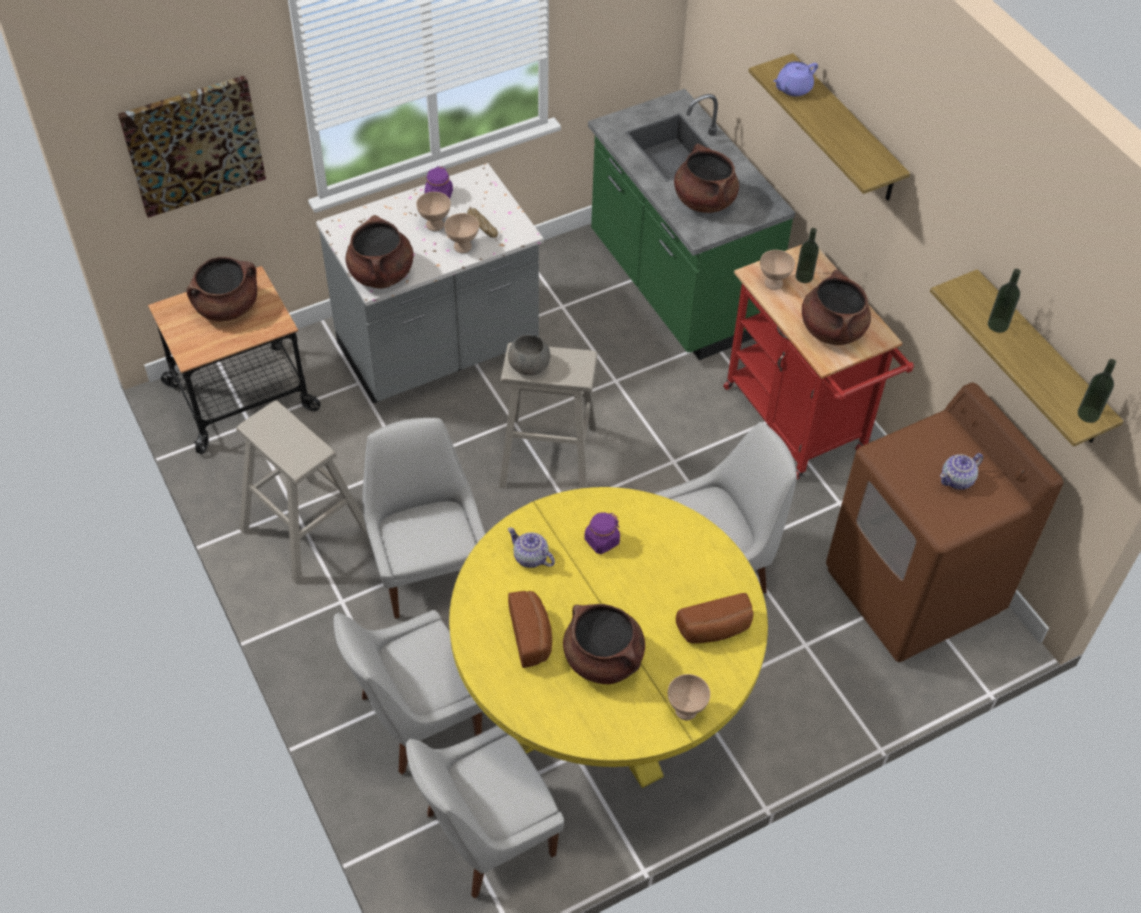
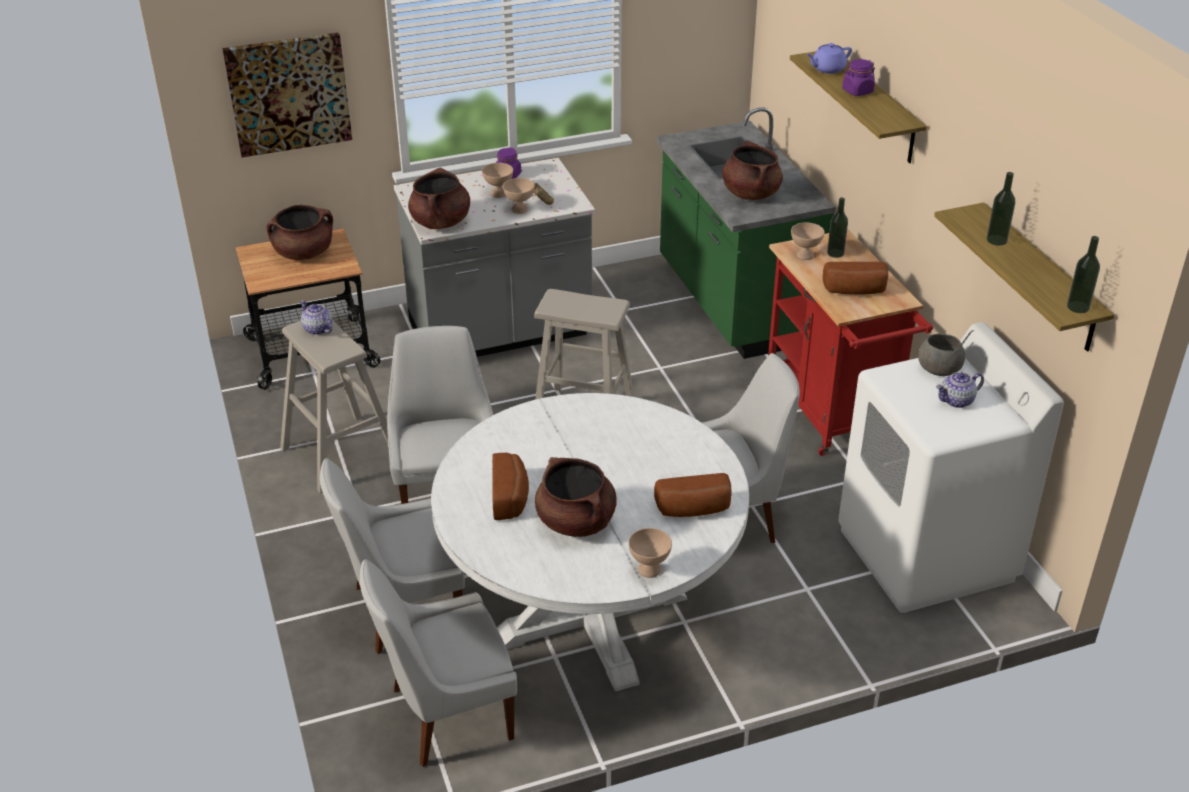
camera: 10 degrees right, 15 degrees down
(528, 365) = (562, 305): grey bowl -> grey bowl (938, 368)
(531, 558) = (525, 439): teapot -> teapot (318, 329)
(601, 541) = (597, 433): purple jar -> purple jar (857, 91)
(602, 703) = (591, 616): yellow dining table -> white dining table
(832, 329) = (855, 291): brown cooking pot -> bread
(913, 591) = (926, 555): brown washing machine -> white washing machine

